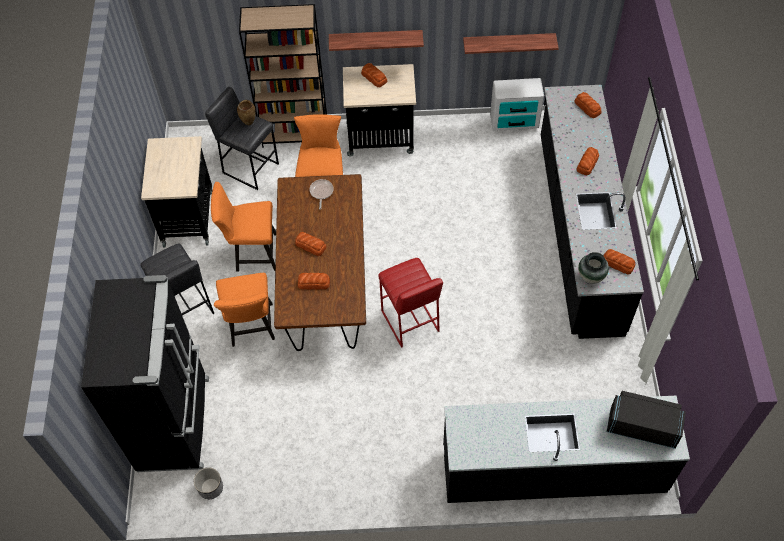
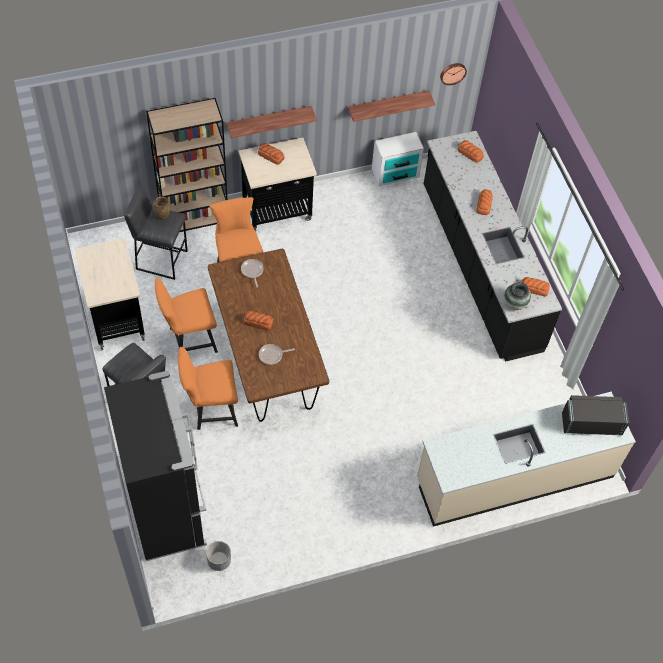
camera: 20 degrees left, 0 degrees up
(251, 328) = (211, 410): orange chair -> orange chair turned 105 degrees clockwise
(314, 283) = (272, 355): bread -> frying pan
(410, 322) = (354, 375): red stool -> none
(553, 468) = (514, 477): black counter -> beige counter
(583, 17) = (452, 73): none -> wall clock

